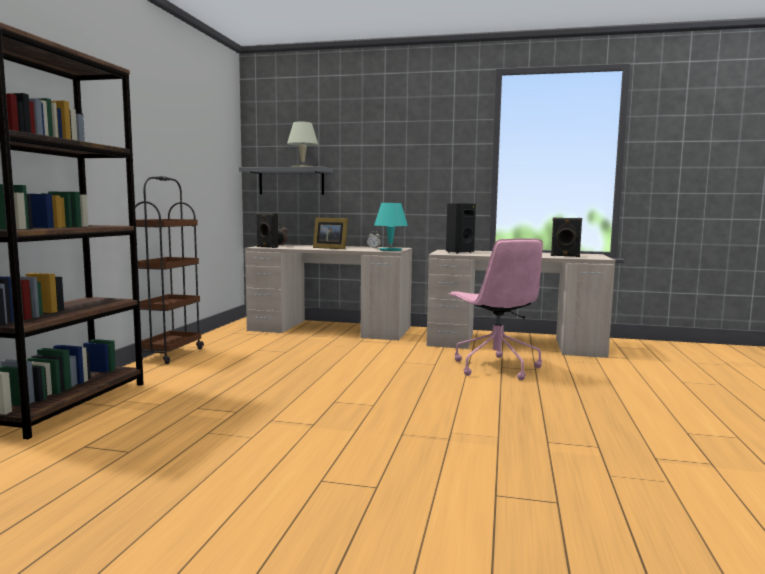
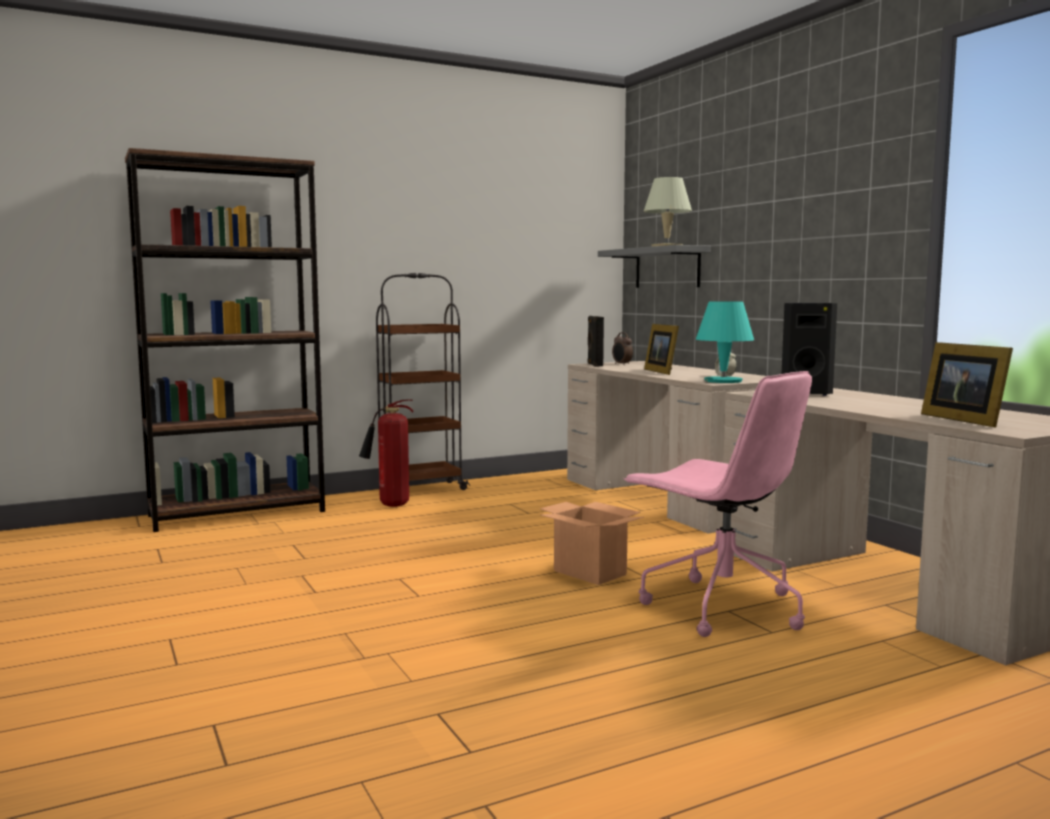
camera: 50 degrees right, 0 degrees up
(182, 369) = (390, 505): none -> fire extinguisher
(409, 369) = (589, 572): none -> cardboard box
(493, 367) = (716, 606): pink office chair -> pink office chair turned 75 degrees counterclockwise
(565, 256) = (963, 419): black speaker -> picture frame

